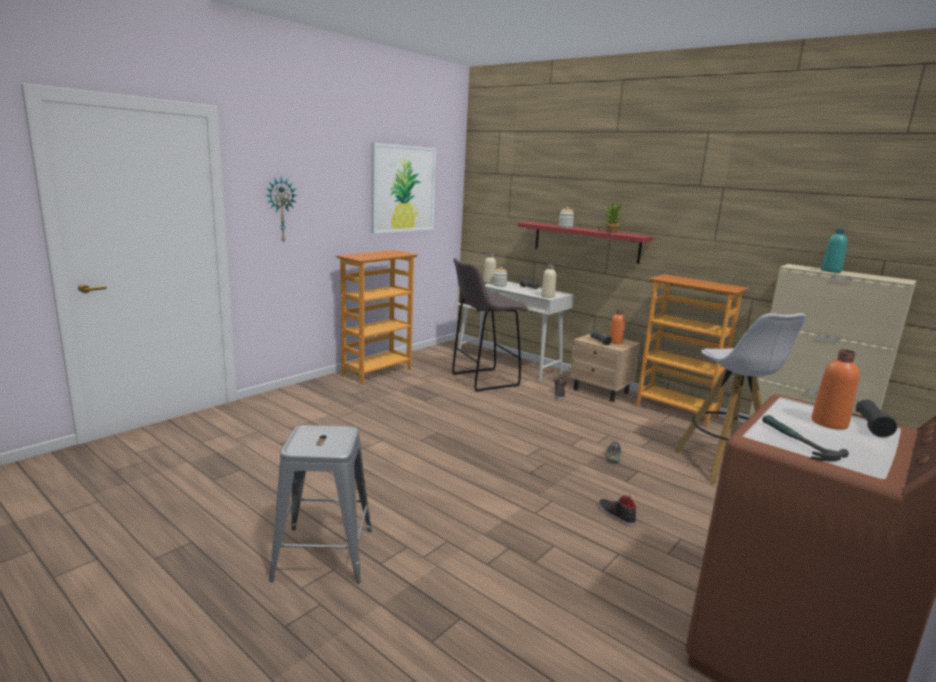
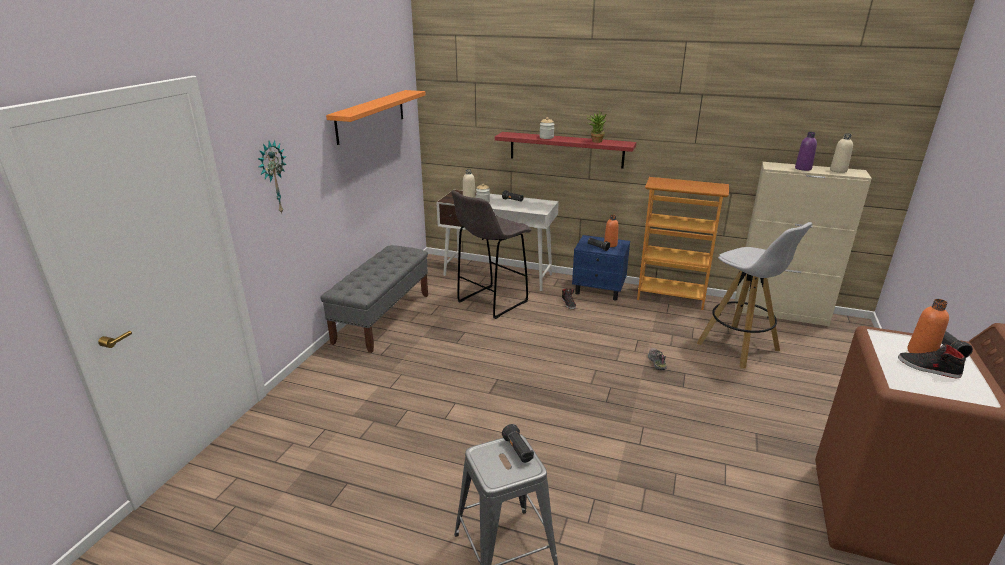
camera: 20 degrees left, 10 degrees up
(340, 436) = (518, 450): none -> black flashlight
(376, 372) = (383, 318): bookcase -> grey bench
(403, 189) = (371, 116): picture -> orange shelf
(547, 296) = (540, 210): beige bottle -> beige bottle (838, 170)
(601, 391) = (599, 290): beige nightstand -> blue nightstand
(615, 515) = (698, 425): black shoe -> black shoe (928, 368)
(796, 442) = (924, 383): hammer -> none
(831, 271) = (803, 168): turquoise bottle -> purple bottle

